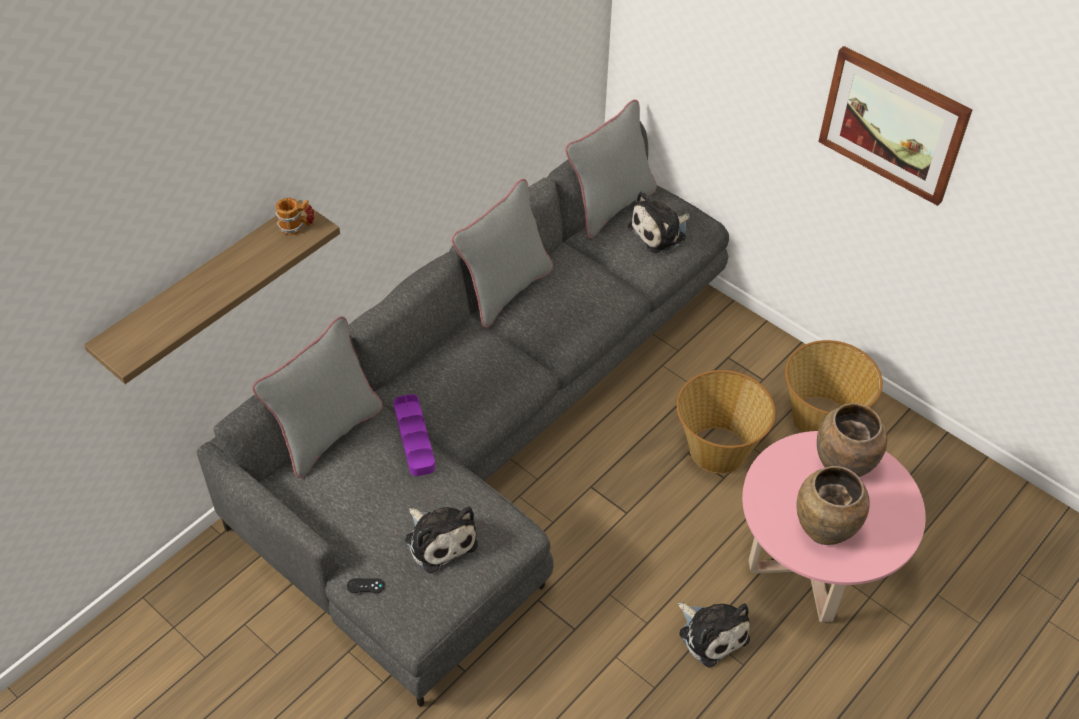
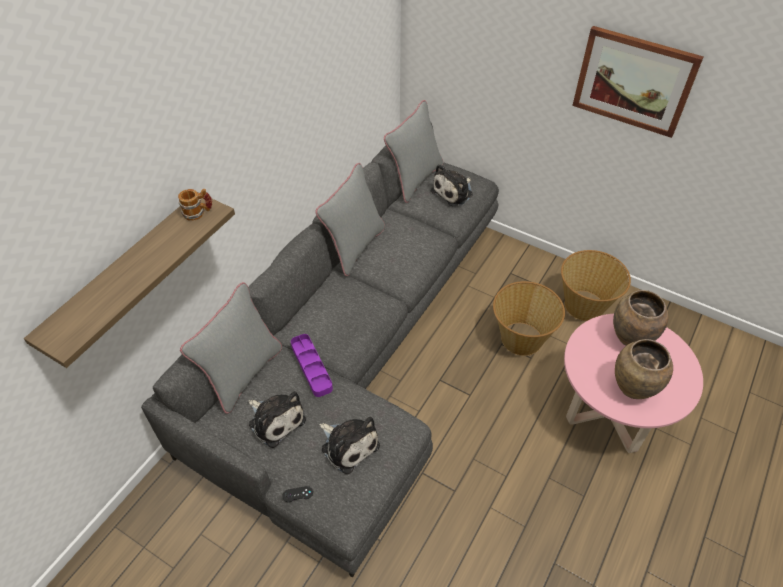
camera: 10 degrees left, 0 degrees up
(711, 633) = (554, 475): plush toy -> plush toy (275, 420)

